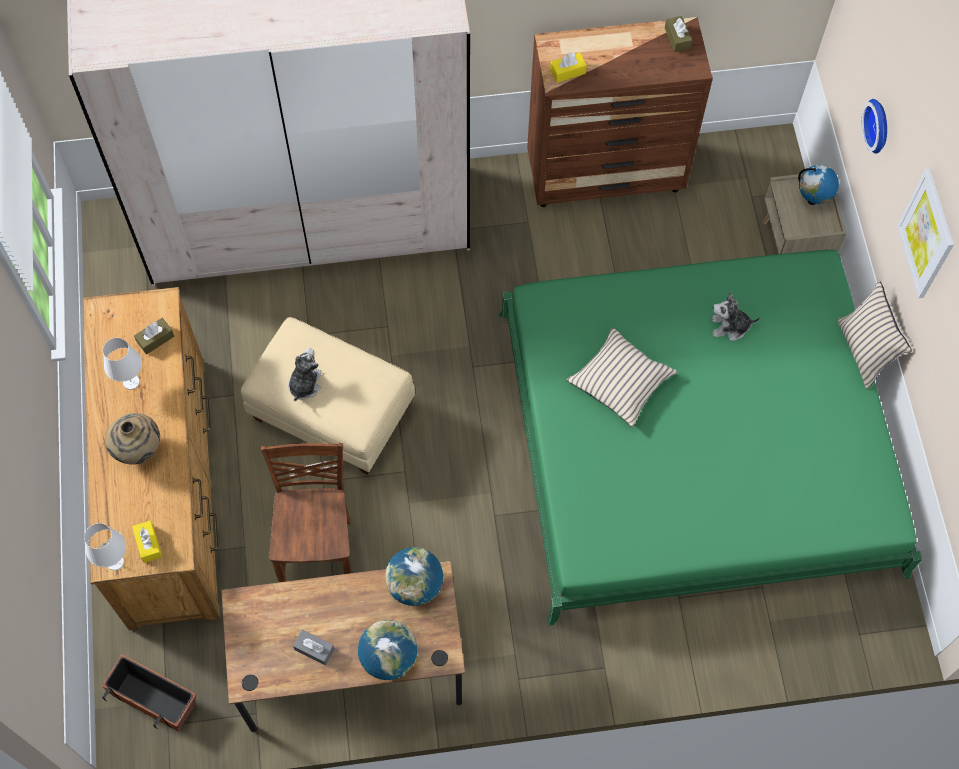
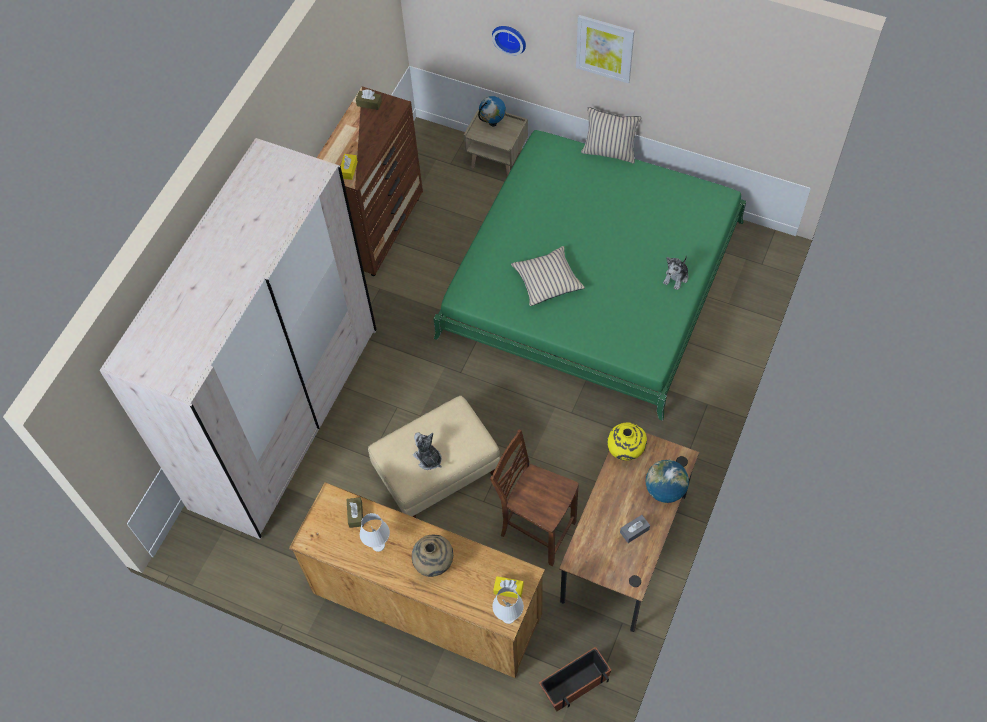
camera: 55 degrees left, 5 degrees down
(415, 585) = (625, 451): globe -> yellow vase
(730, 327) = (549, 206): plush toy -> plush toy (676, 277)

